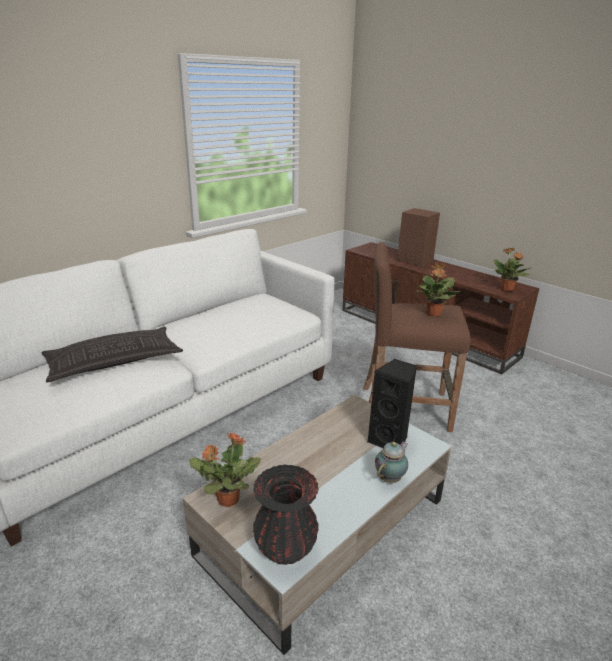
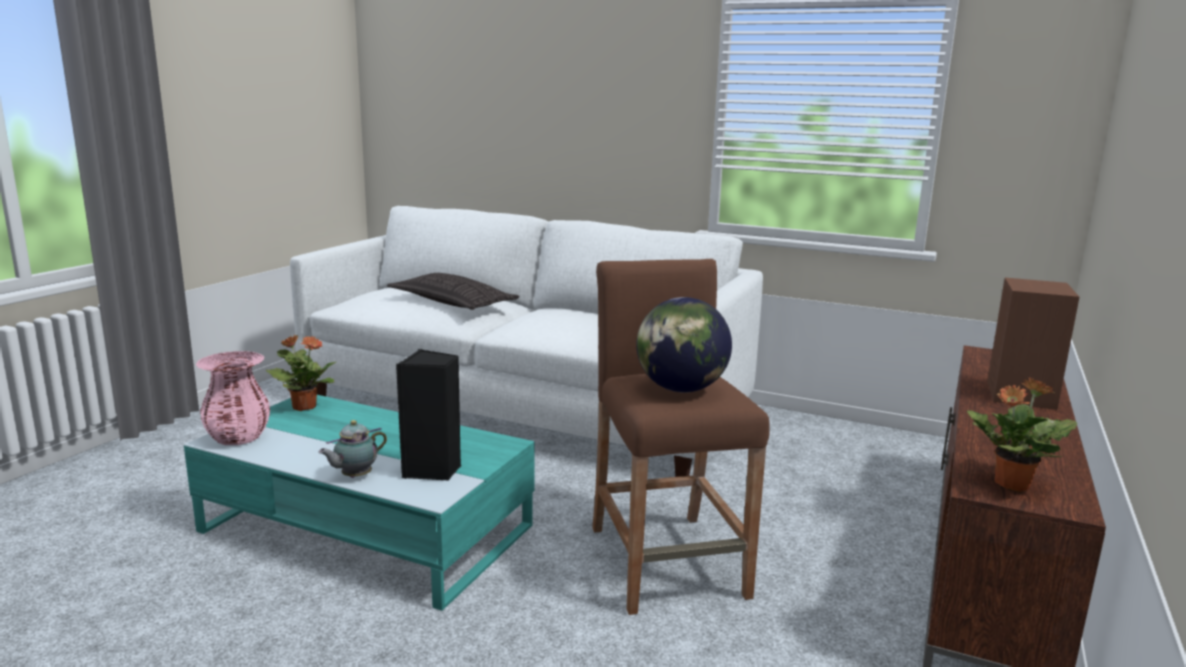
camera: 70 degrees right, 10 degrees down
(285, 548) = (238, 438): black vase -> pink vase
(324, 526) = (367, 528): beige coffee table -> turquoise coffee table
(390, 478) = (354, 476): teapot -> teapot turned 120 degrees clockwise
(433, 314) = (681, 389): potted plant -> globe

